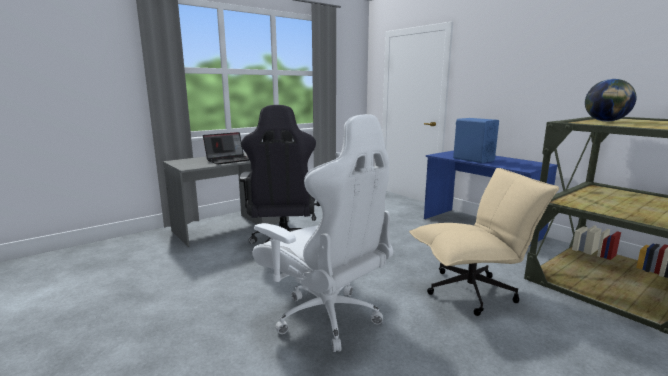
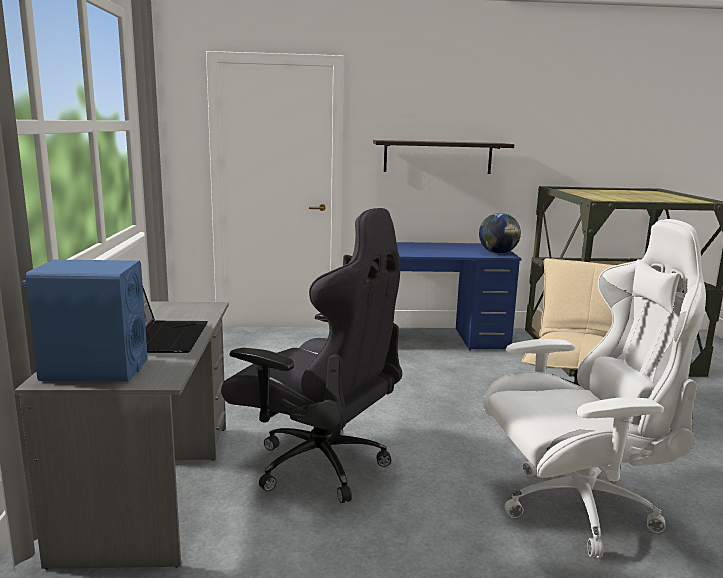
camera: 55 degrees left, 0 degrees up
(473, 159) = (431, 252): blue speaker -> blue speaker (94, 370)
(510, 89) = (438, 157): none -> shelf
(606, 121) = (589, 194): globe -> globe (498, 253)

